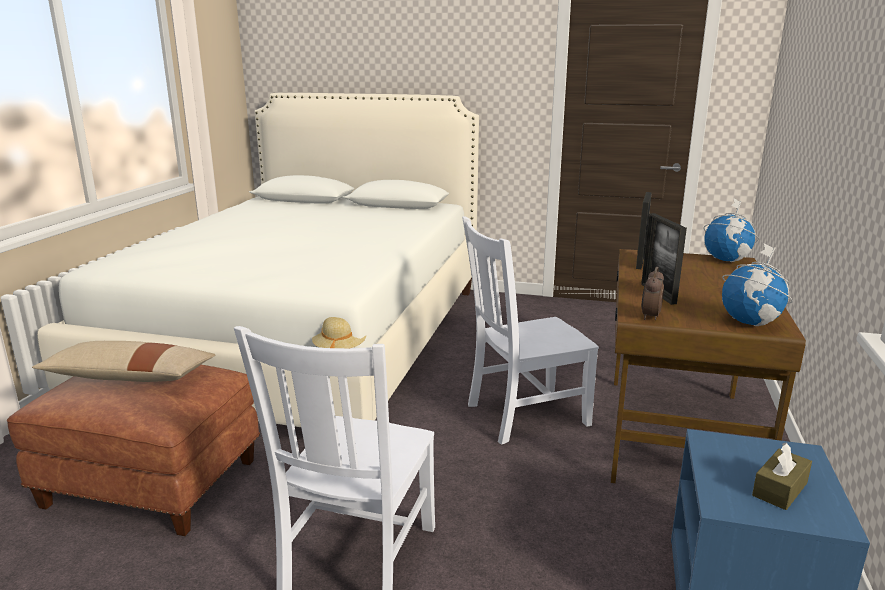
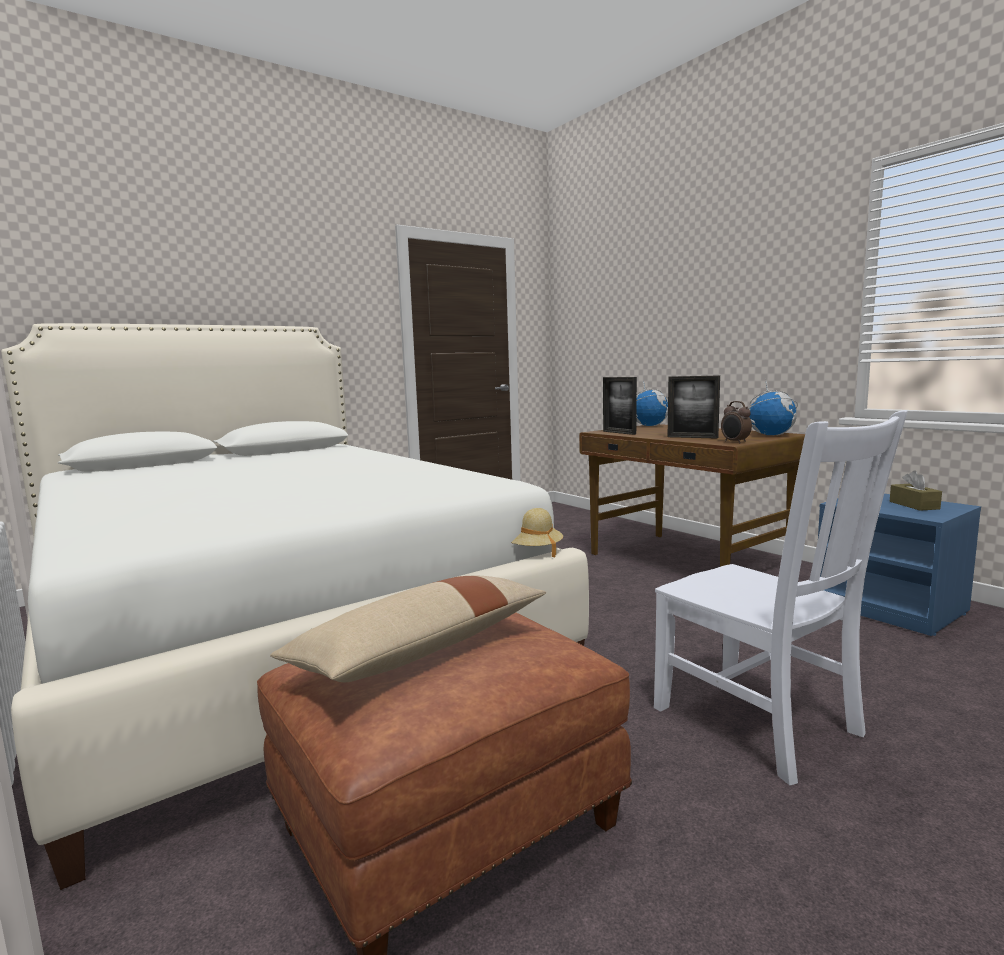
camera: 50 degrees left, 10 degrees down
(523, 415) = (595, 591): white chair -> none

